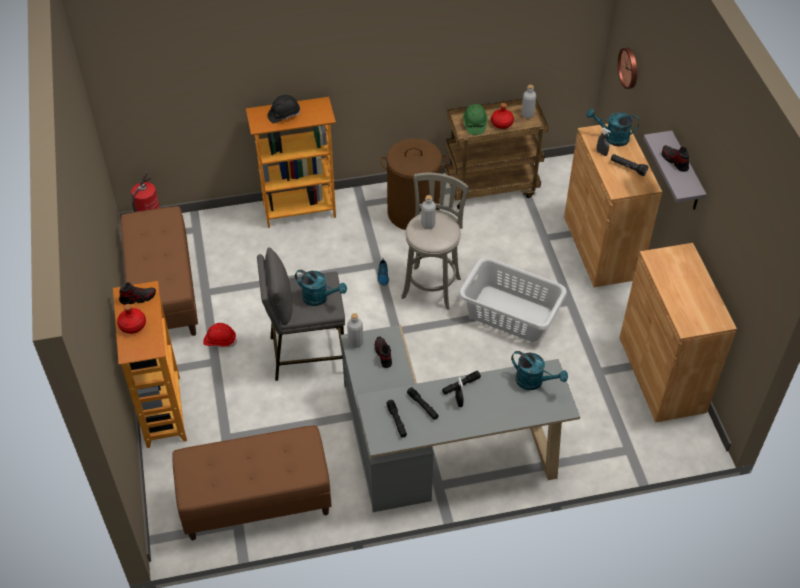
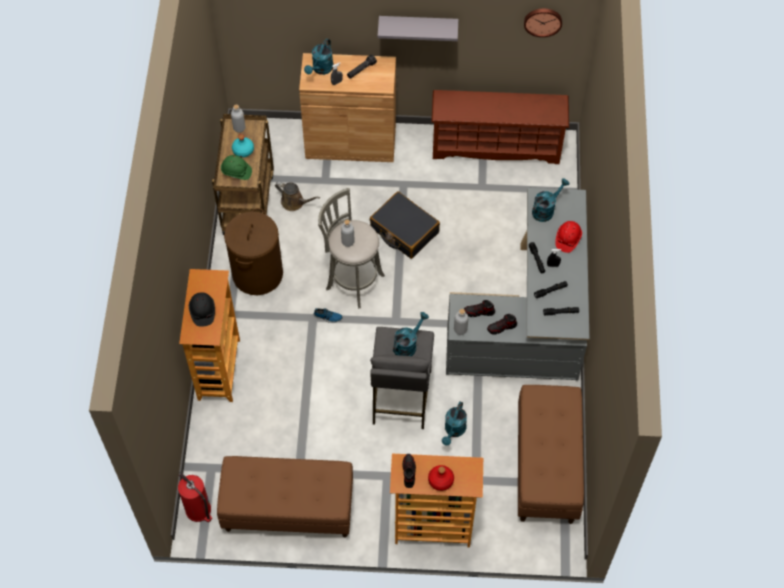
camera: 75 degrees left, 10 degrees up
(220, 340) = (363, 467): red hard hat -> red hard hat (567, 239)
(279, 407) = (454, 431): none -> turquoise watering can
(501, 123) = (243, 151): red bottle -> turquoise bottle
(507, 221) = (294, 202): none -> brown watering can
(510, 314) = (404, 230): grey laundry basket -> black suitcase
(629, 68) = (277, 20): wall clock -> wall clock (543, 21)
(661, 374) = (496, 145): brown cabinet -> brown shoe rack
(674, 161) = (416, 26): shoe -> shoe (502, 327)

